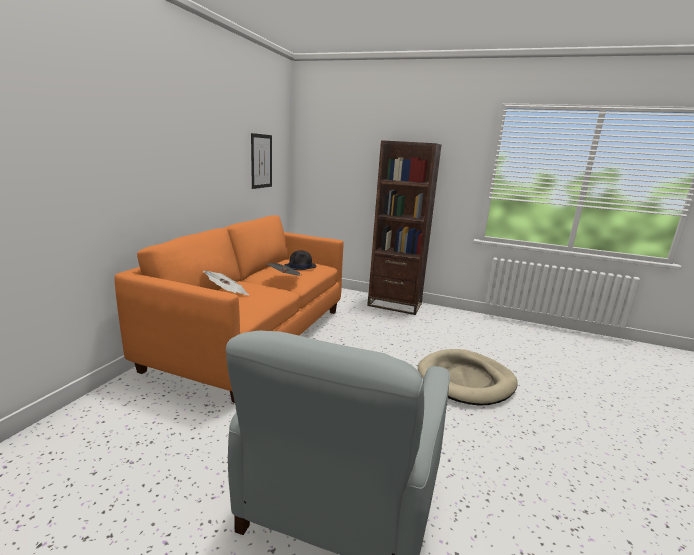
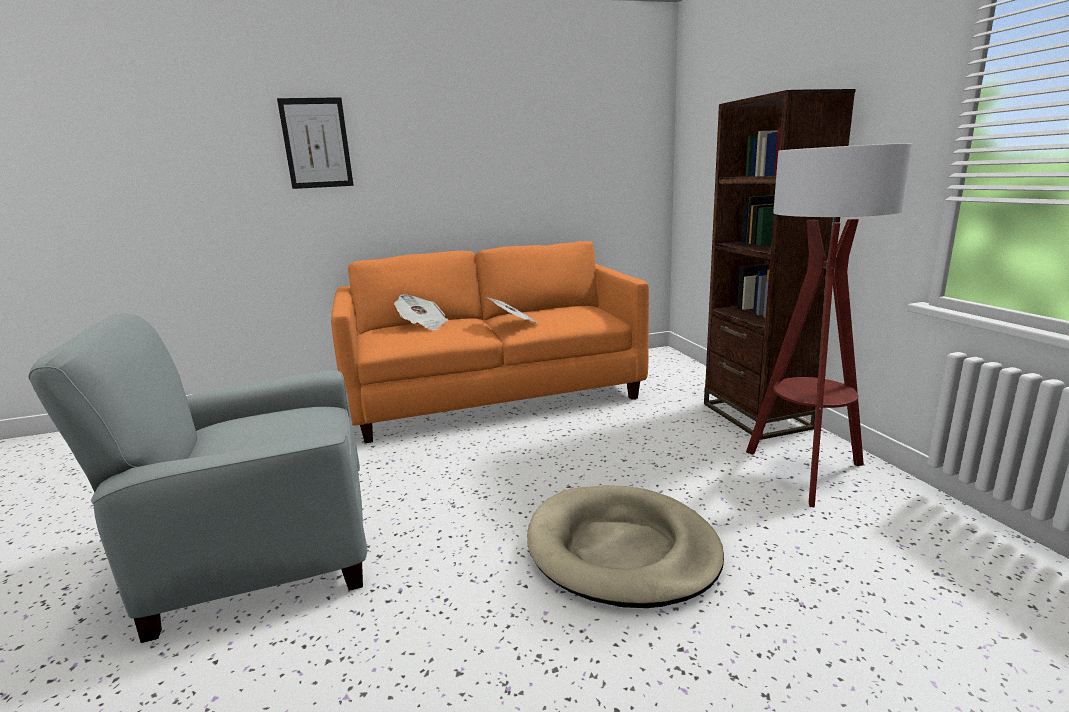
camera: 55 degrees right, 0 degrees up
(261, 161) = (592, 165): picture -> picture (316, 143)
(300, 266) = (571, 314): black hat -> none
(450, 322) = (805, 472): none -> floor lamp

